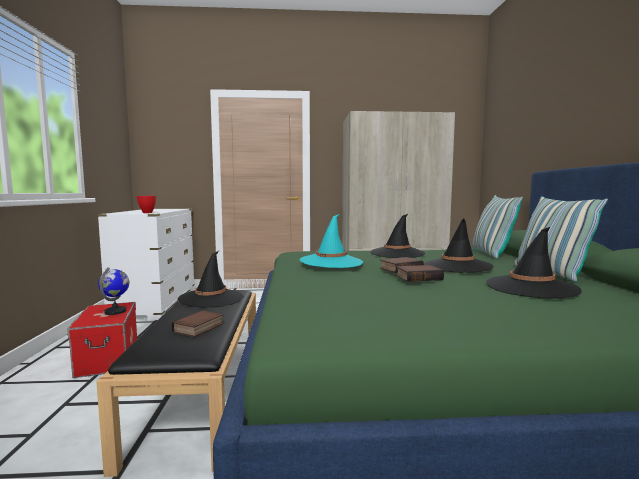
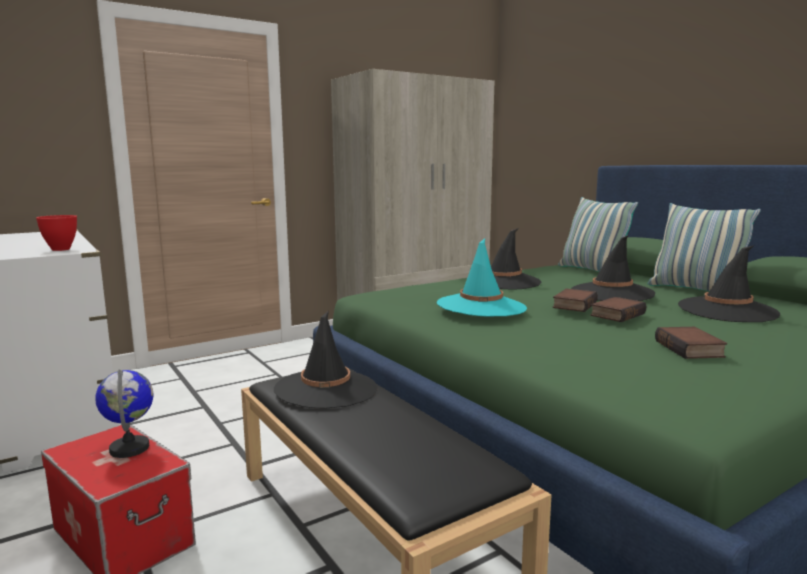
camera: 30 degrees left, 5 degrees up
(199, 328) = (415, 437): book -> book (691, 349)

